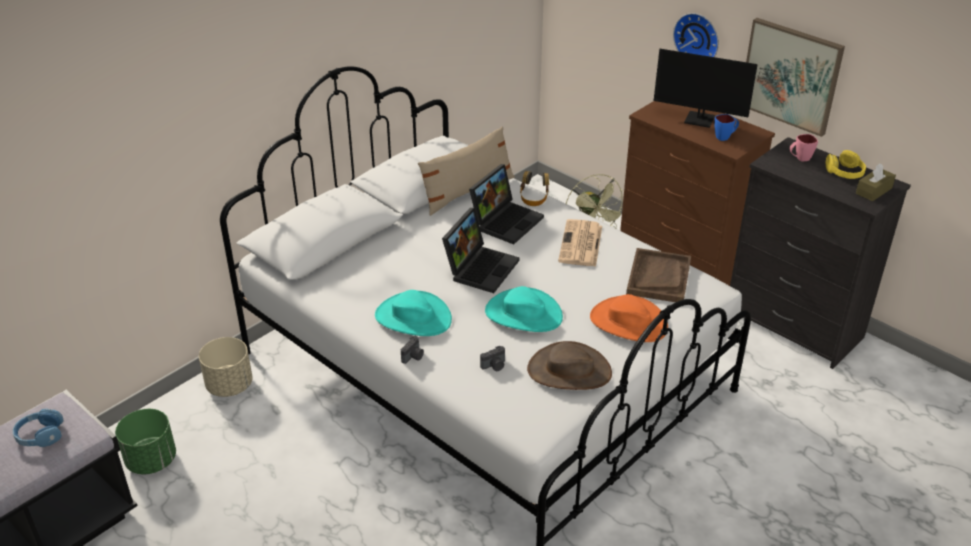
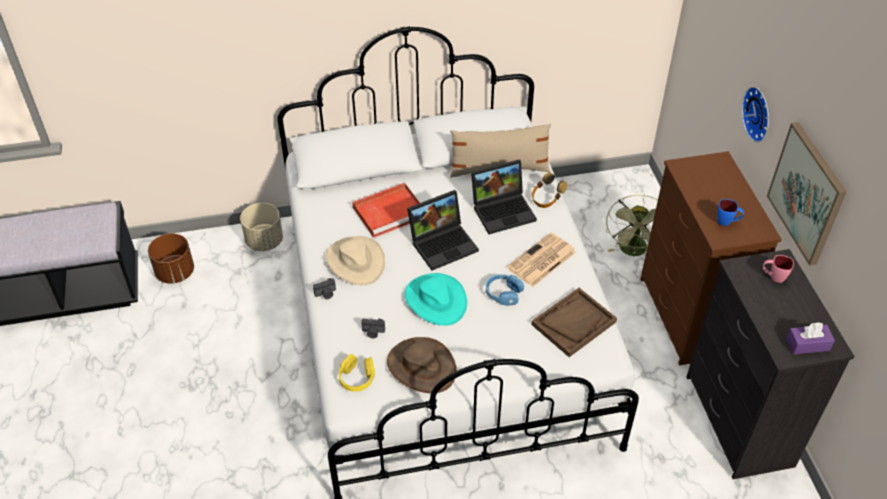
camera: 35 degrees right, 10 degrees up
(40, 435) = (77, 228): blue headphones -> blue headphones (503, 293)
(151, 461) = (175, 273): green planter -> brown planter
(402, 264) = (390, 211): none -> red tray
(413, 317) = (355, 261): turquoise hat -> beige hat
(628, 322) = (507, 350): orange hat -> none
(704, 121) = (726, 196): monitor -> none
(844, 172) = (801, 312): yellow headphones -> yellow headphones (357, 378)
(873, 191) = (807, 344): brown tissue box -> purple tissue box

